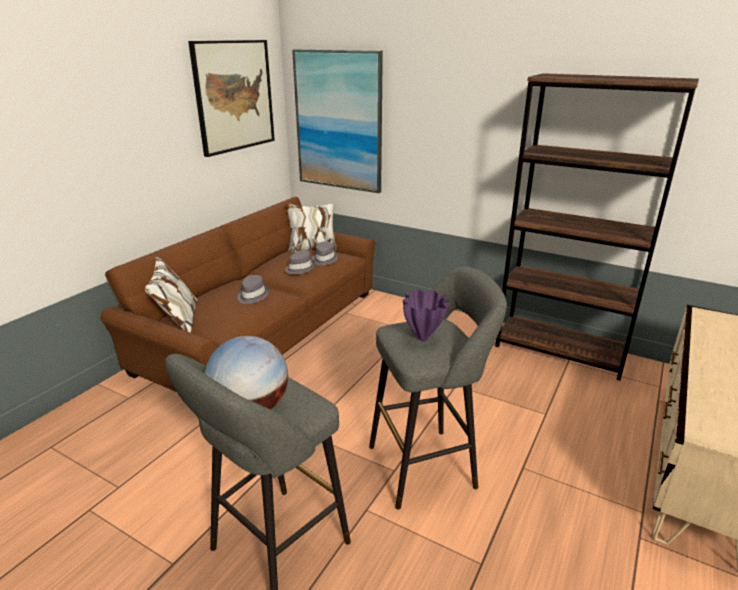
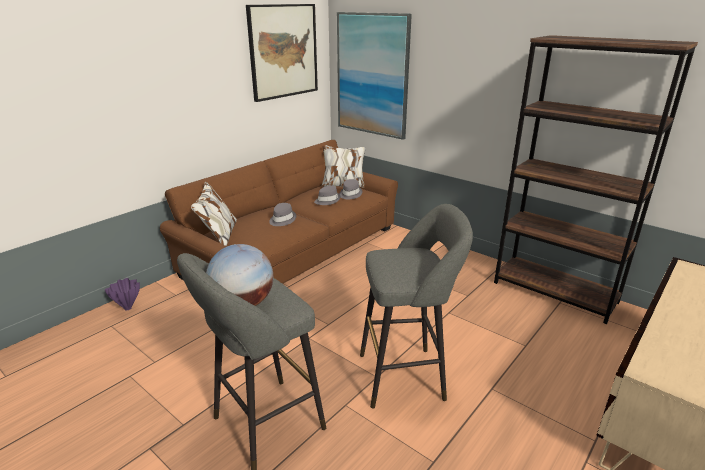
camera: 10 degrees right, 0 degrees up
(424, 338) = (403, 262): purple vase -> purple vase (128, 308)

